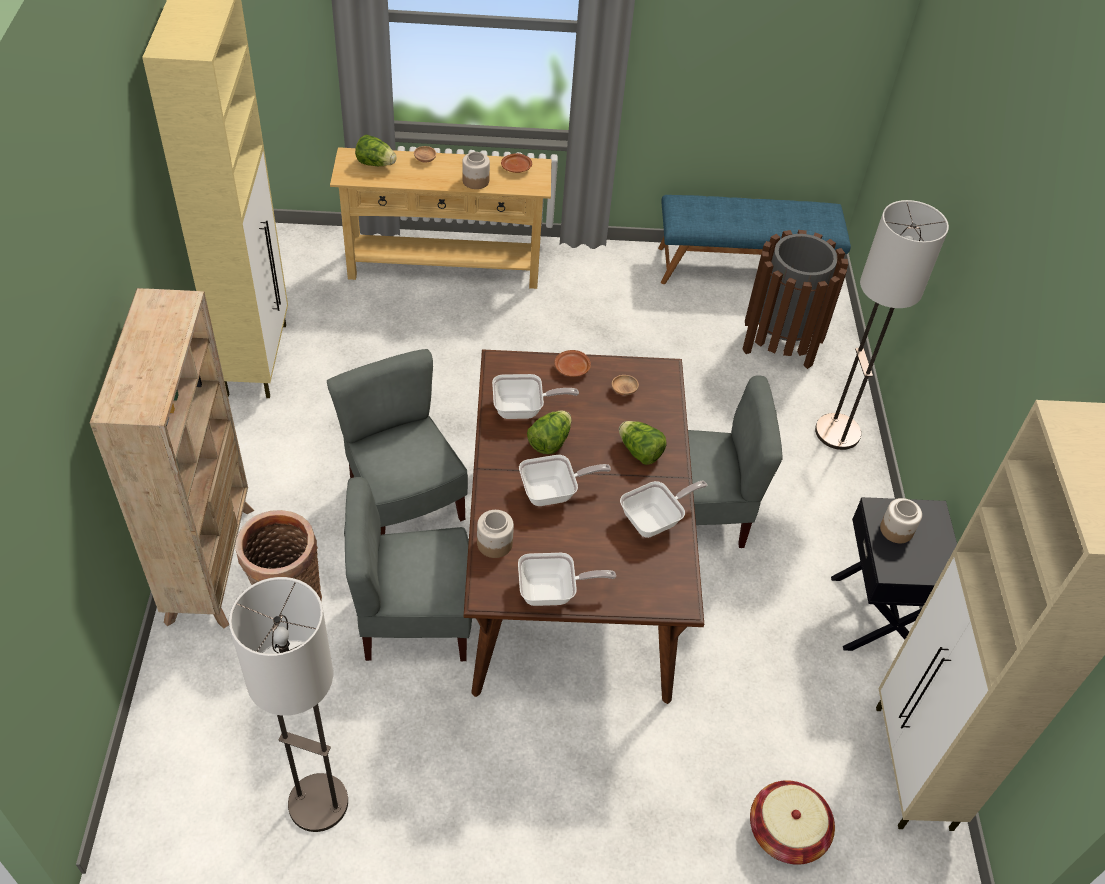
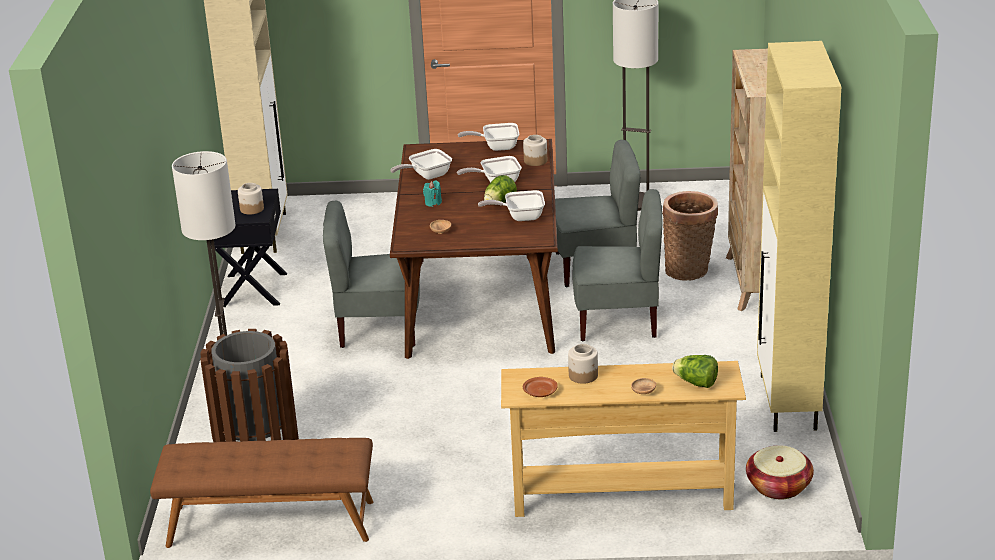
camera: 175 degrees left, 20 degrees down
(404, 502) = (618, 321): grey chair -> grey chair turned 60 degrees counterclockwise
(572, 368) = (482, 240): brown plate -> none
(639, 452) = (433, 203): lettuce -> turquoise candle
(743, 268) = (270, 524): blue bench -> brown bench
(786, 832) = (354, 209): basket -> basket (778, 486)

